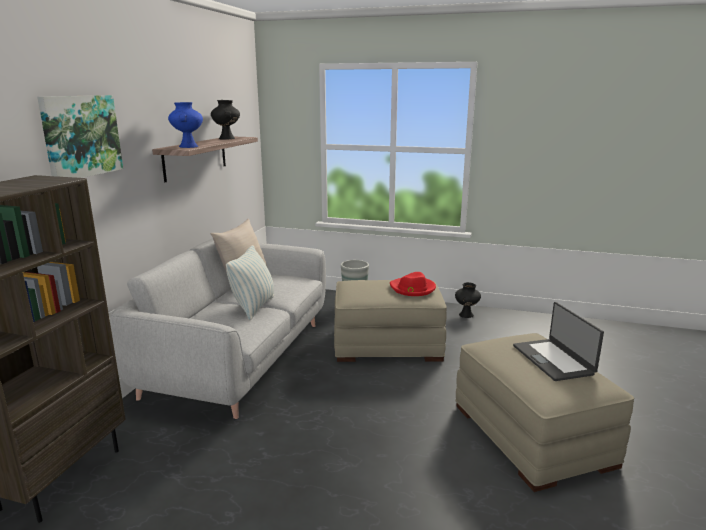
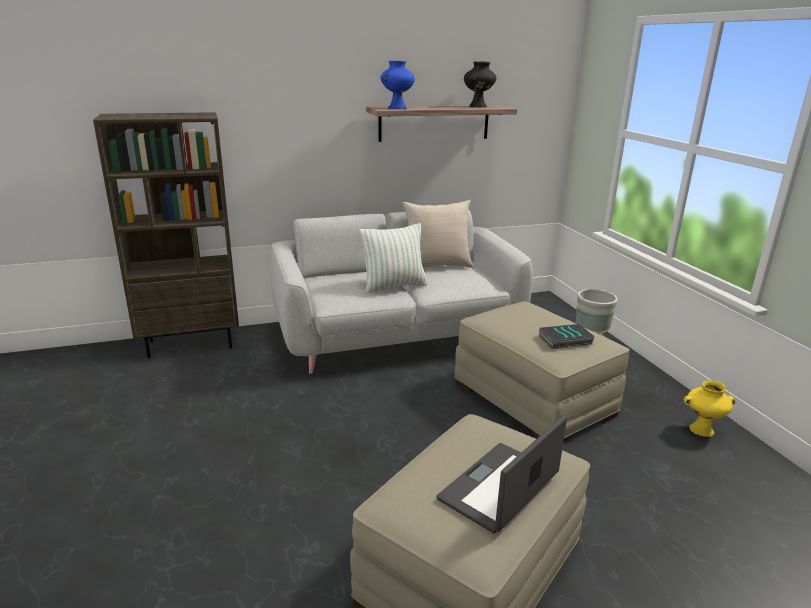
camera: 55 degrees right, 5 degrees up
(81, 136) = (276, 85): picture -> none
(412, 288) = (565, 340): red hat -> book
(466, 315) = (701, 430): black vase -> yellow vase

